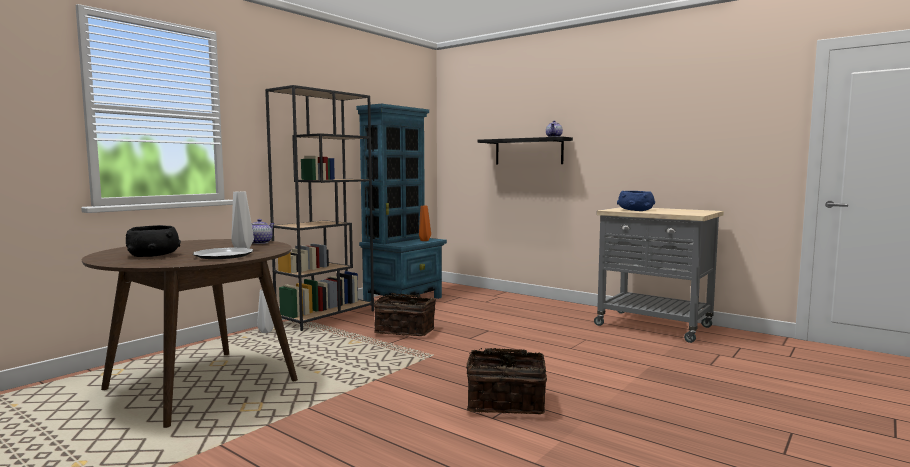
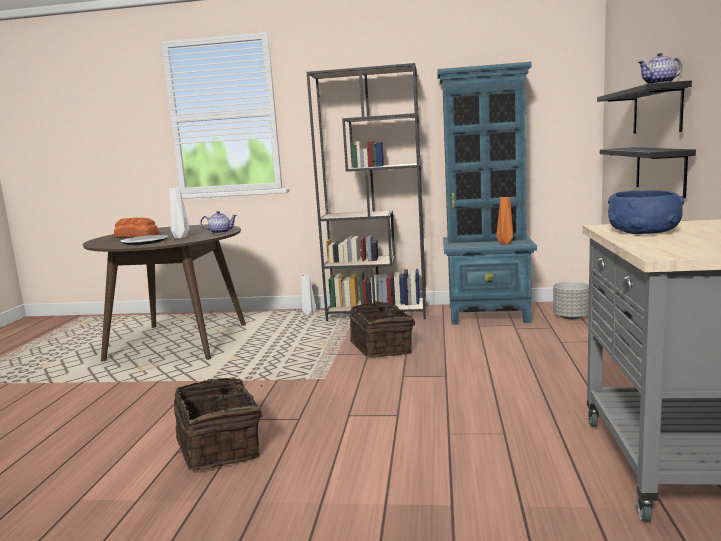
camera: 60 degrees right, 5 degrees up
(154, 255) = (137, 236): black bowl -> bread
(452, 290) = (571, 317): none -> grey planter
(535, 185) = (660, 170): none -> black shelf

